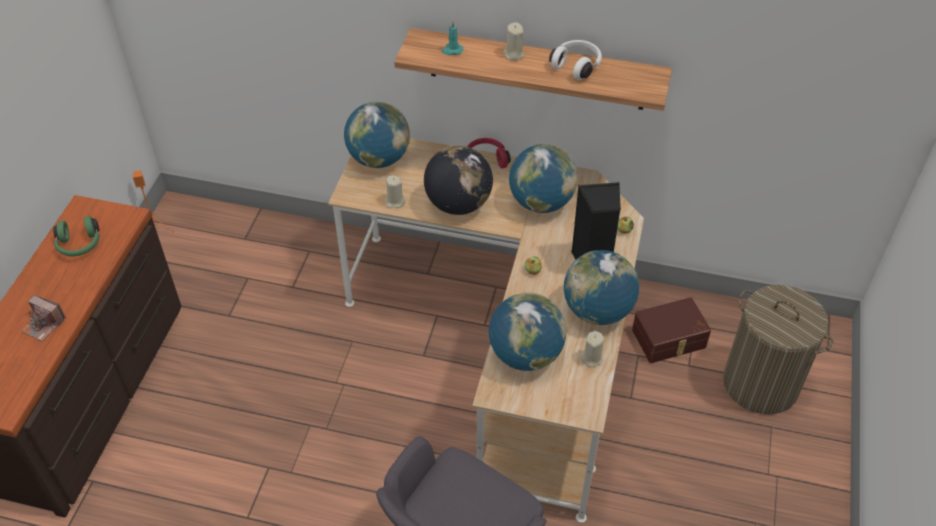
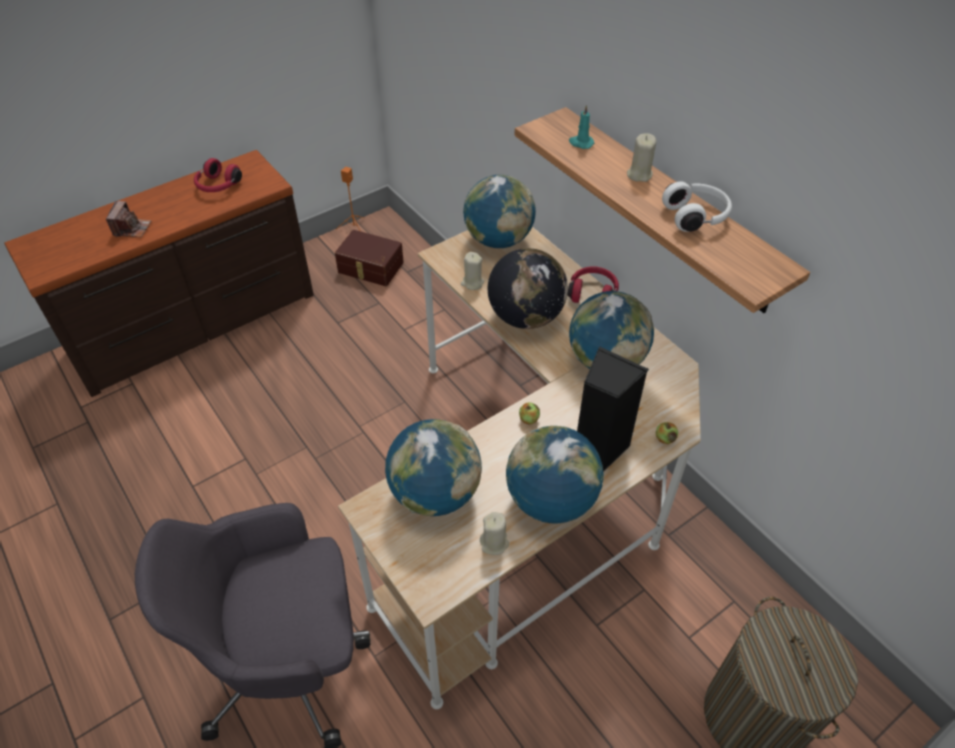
camera: 40 degrees right, 0 degrees up
(44, 325) = (132, 228): camera -> camera turned 150 degrees counterclockwise
(79, 245) = (218, 186): green headphones -> red headphones
(669, 339) = (692, 597): brown storage box -> brown storage box (370, 268)

